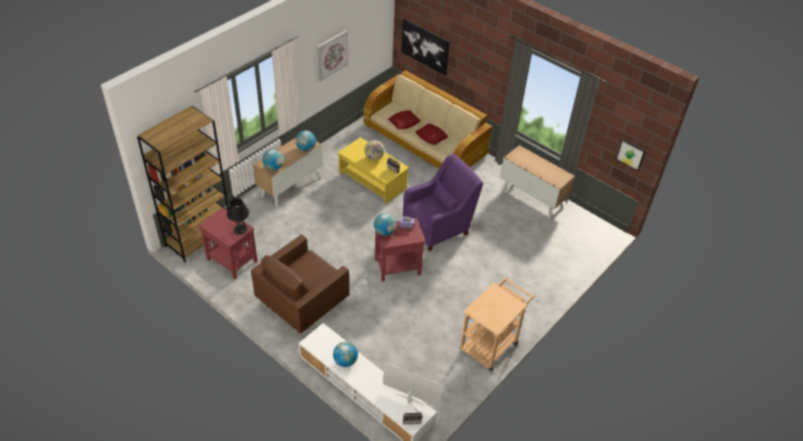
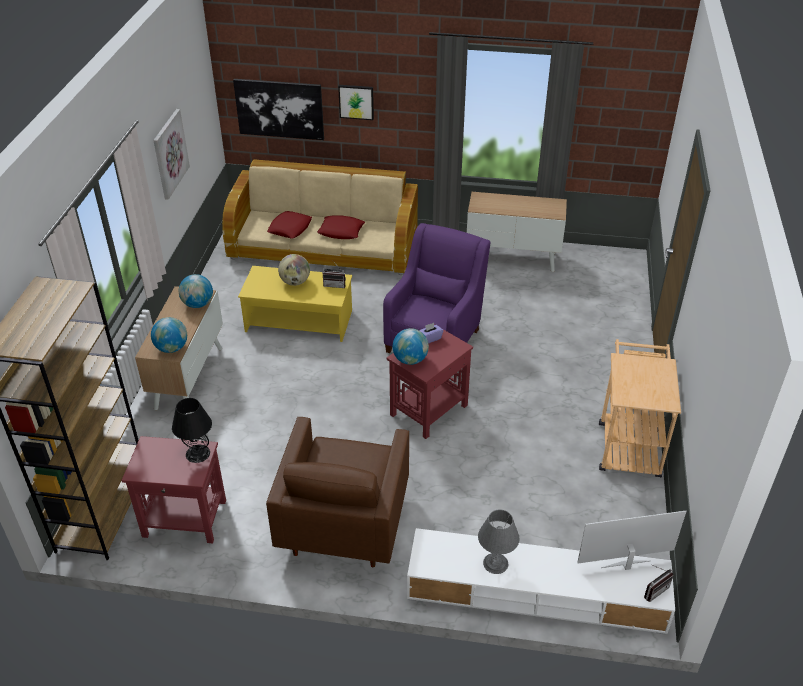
camera: 30 degrees left, 5 degrees down
(345, 361) = (495, 563): globe -> grey table lamp
(631, 154) = (639, 135): picture -> picture (356, 101)

